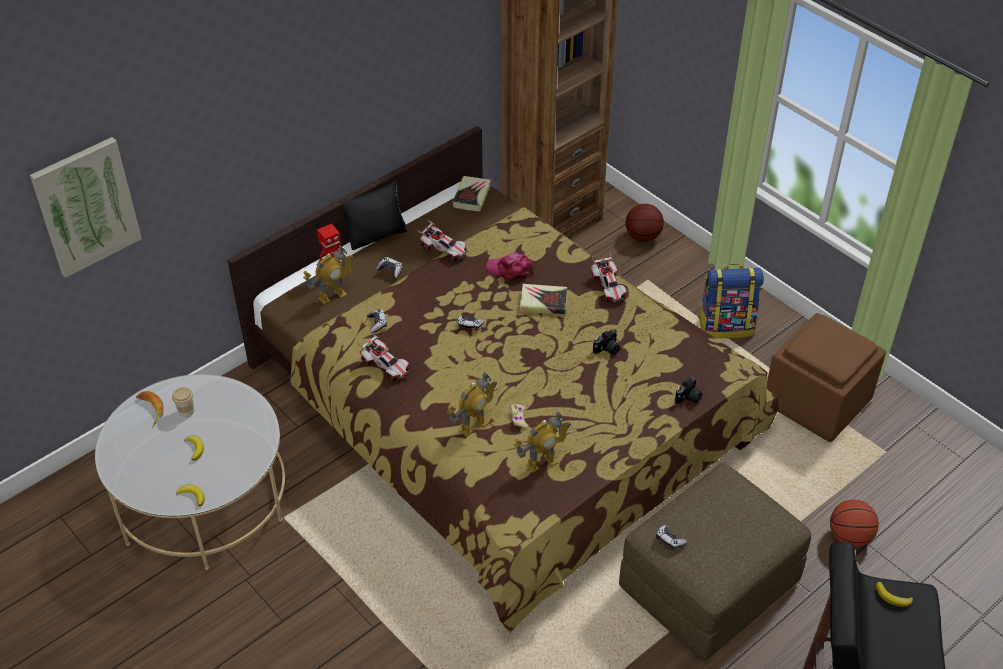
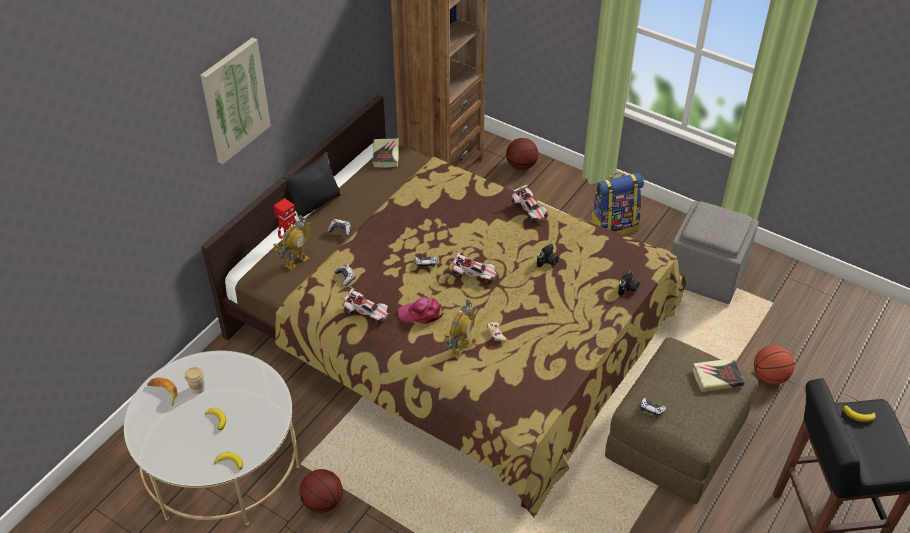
camera: 15 degrees left, 0 degrees up
(86, 206) = (85, 219): picture -> picture (234, 100)
(293, 564) = (322, 502): none -> basketball
(443, 249) = (380, 204): toy car -> toy car (473, 274)
(510, 270) = (443, 211): pink cap -> pink cap (421, 314)
(541, 463) = (529, 367): toy robot -> none
(543, 302) = (480, 232): book -> book (717, 377)
(818, 402) = (707, 273): brown ottoman -> grey ottoman

